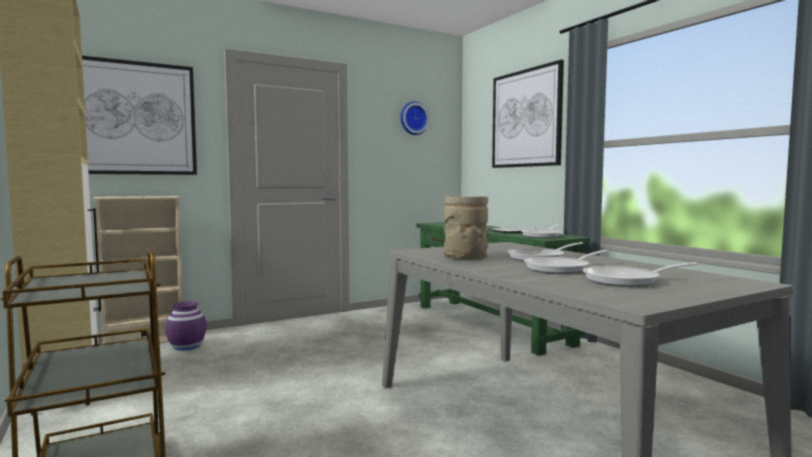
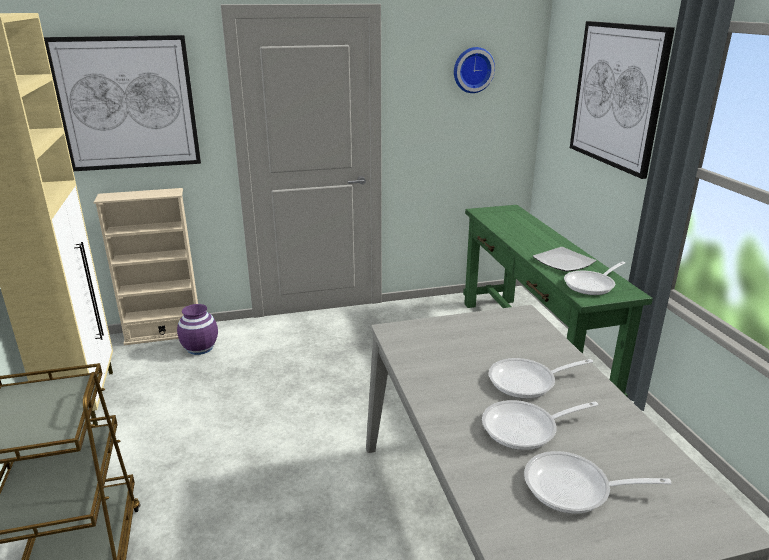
camera: 15 degrees right, 20 degrees up
(465, 258) = (439, 368): beige vase -> none

